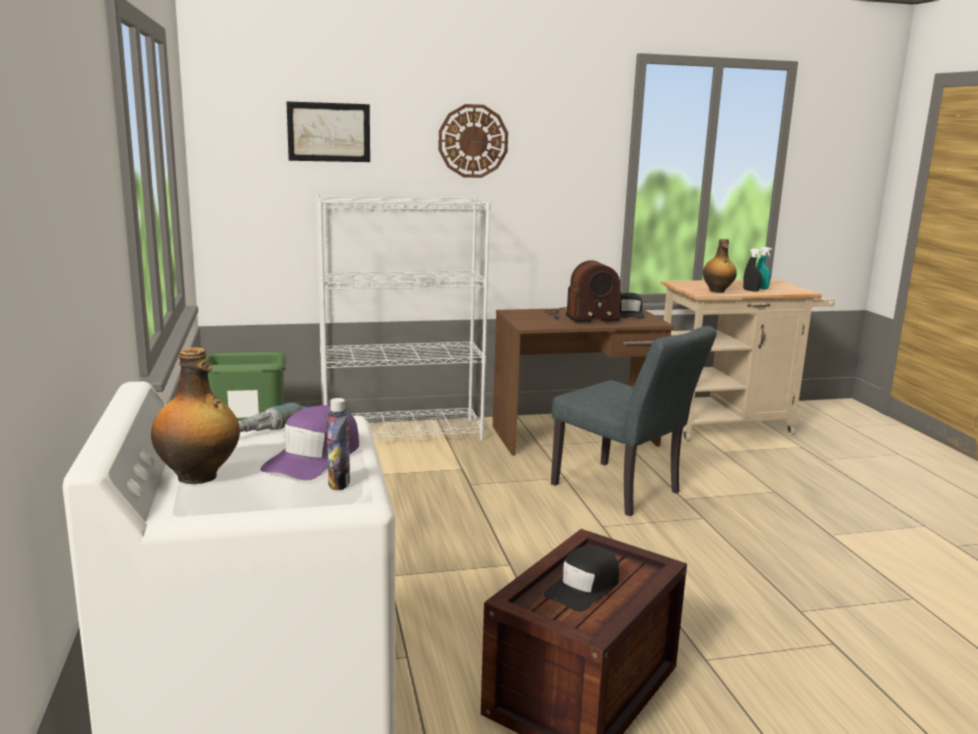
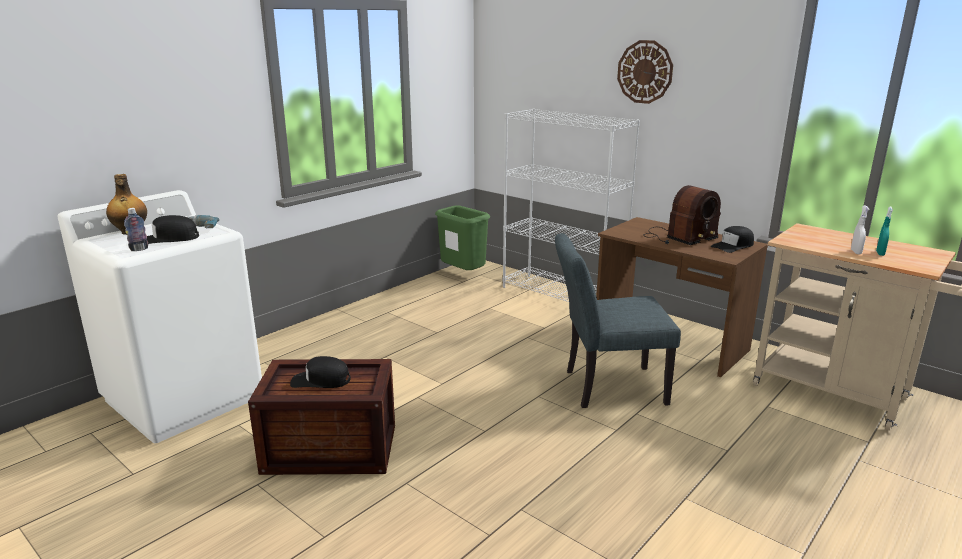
camera: 55 degrees right, 5 degrees up
(314, 457) = (168, 239): purple cap -> black cap
(329, 132) = (547, 62): picture -> none
(580, 317) = (678, 237): radio -> radio turned 75 degrees counterclockwise
(623, 491) = (606, 387): grey chair -> grey chair turned 75 degrees clockwise
(717, 291) = (811, 243): bottle -> none
(751, 290) = (856, 252): black spray bottle -> white spray bottle

